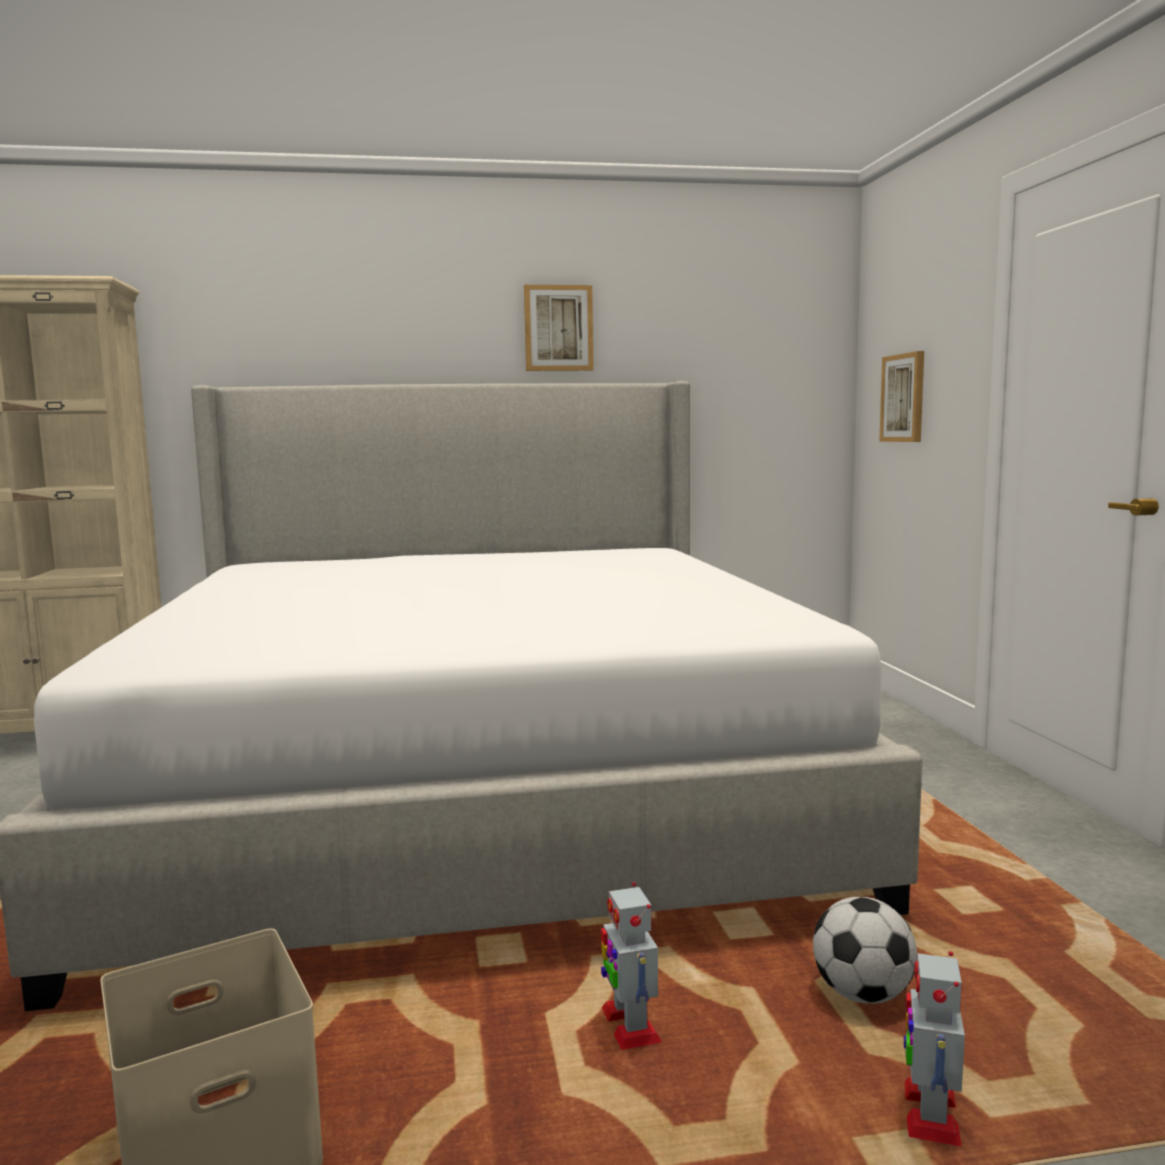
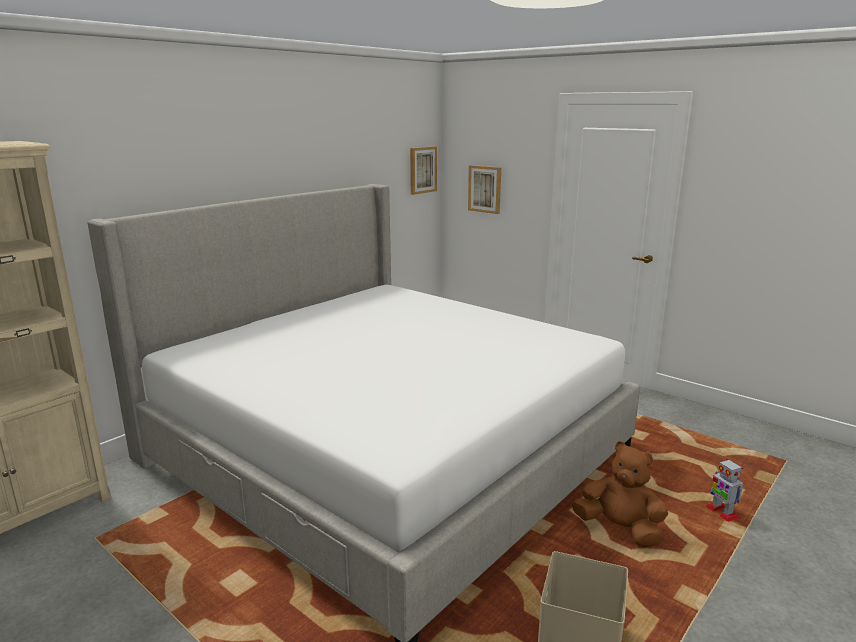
camera: 40 degrees left, 10 degrees up
(558, 328) = (309, 153): picture -> picture (422, 170)
(630, 1027) = (619, 529): toy robot -> brown plush toy
(862, 995) = (657, 483): football -> none

